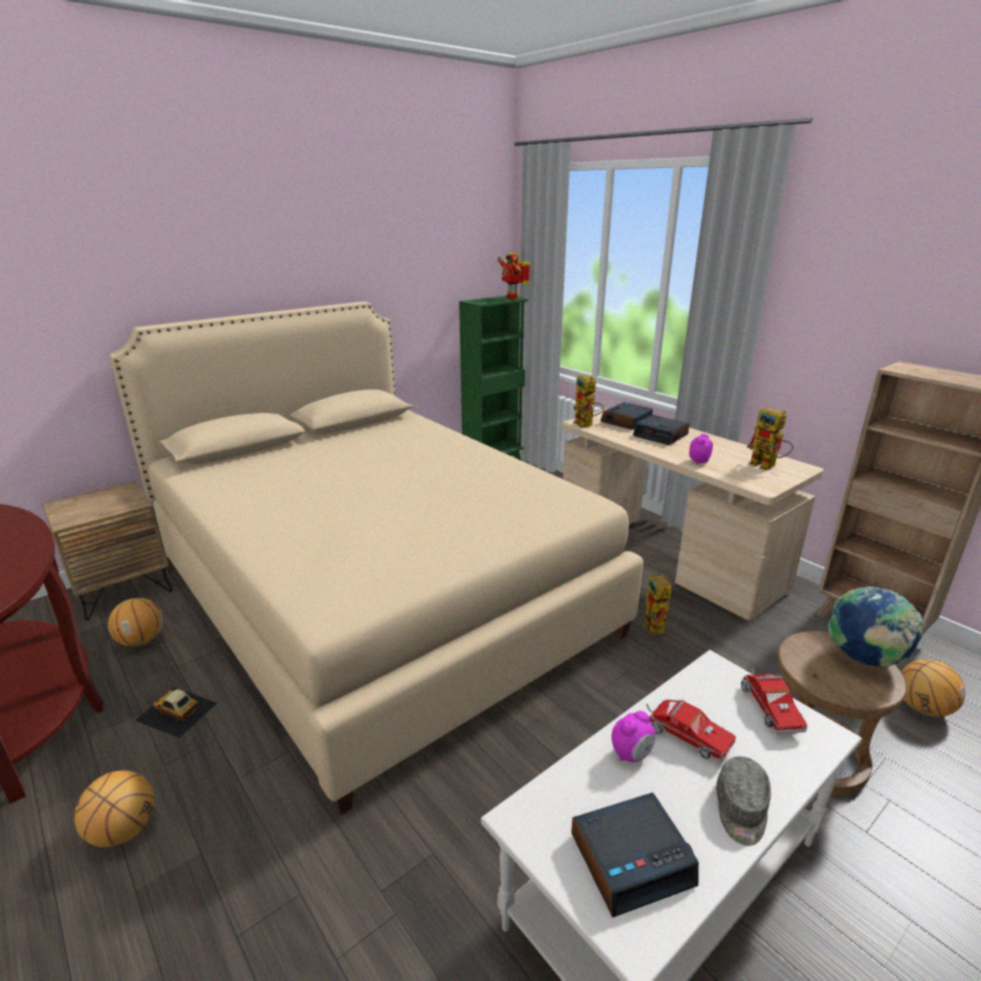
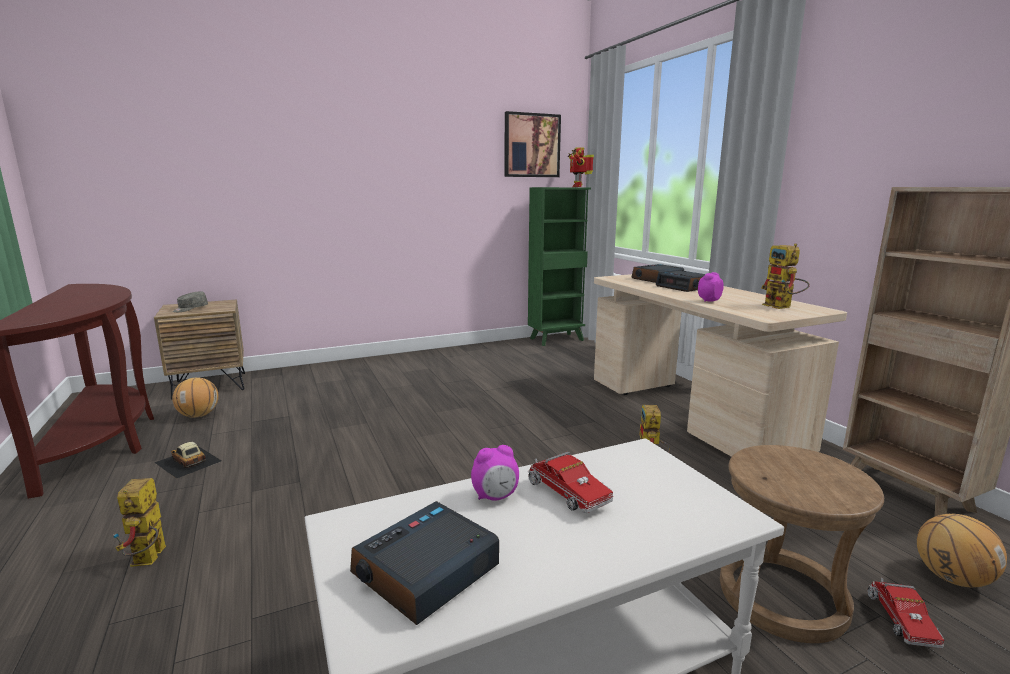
camera: 15 degrees right, 10 degrees down
(123, 831) = (87, 531): basketball -> none
(376, 595) = (399, 409): beige bed -> none
(458, 251) = (531, 145): none -> picture
(586, 425) = (616, 279): toy robot -> toy robot (148, 561)
(632, 858) = (425, 572): alarm clock -> alarm clock turned 135 degrees clockwise
(741, 810) = (583, 558): grey cap -> grey cap (190, 309)
(768, 707) = (680, 486): toy truck -> toy truck (898, 618)
(864, 660) = (836, 474): globe -> none

